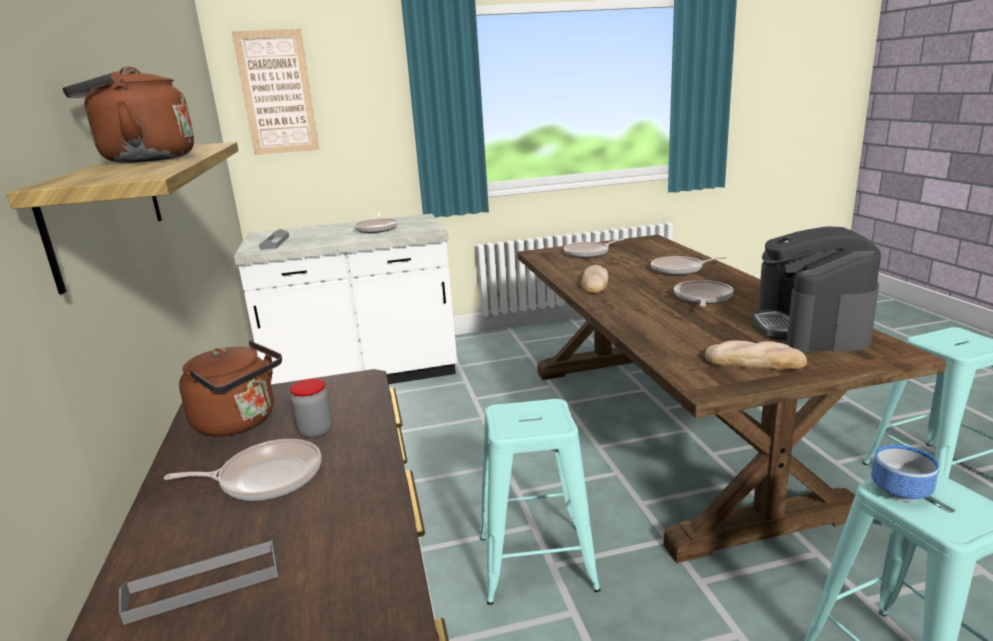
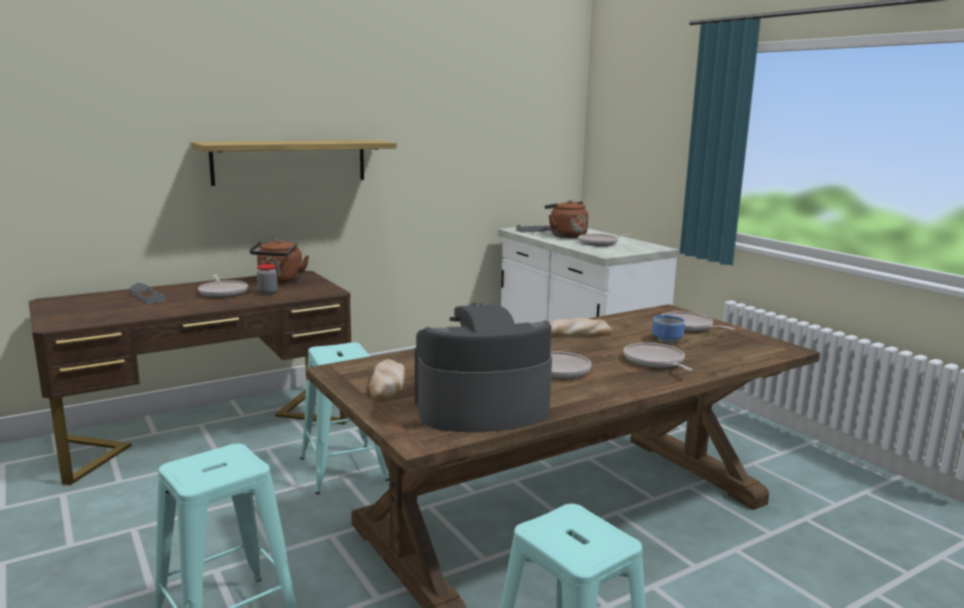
camera: 70 degrees right, 5 degrees down
(142, 160) = (291, 141): brown kettle -> brown kettle (566, 236)
(277, 93) = (617, 116): picture -> none
(903, 492) = (227, 455): bowl -> bowl (666, 340)

